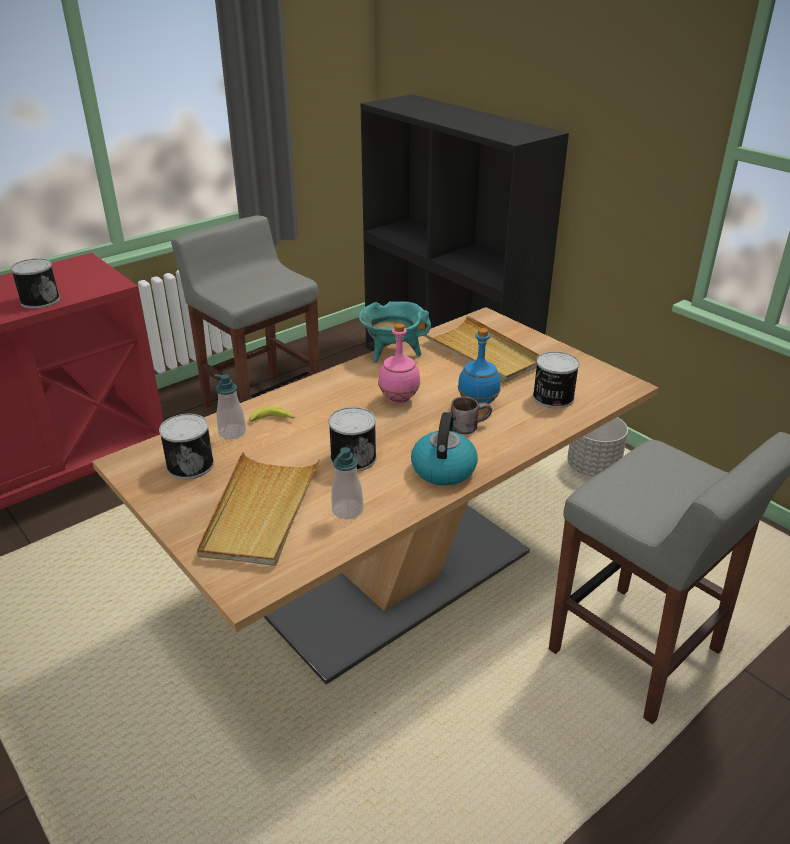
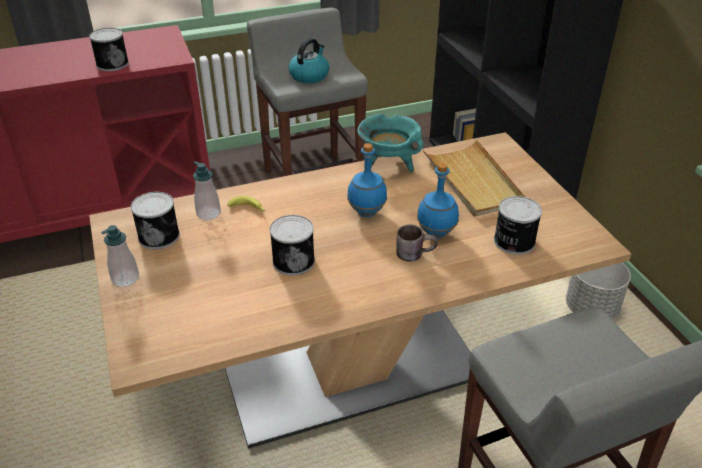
camera: 20 degrees right, 5 degrees up
(260, 512) = (188, 293): beige tray -> none
(347, 510) = (259, 310): soap dispenser -> soap dispenser (125, 278)
(399, 400) = (366, 213): pink bottle -> blue bottle
(443, 469) = (366, 291): kettle -> kettle (309, 75)

